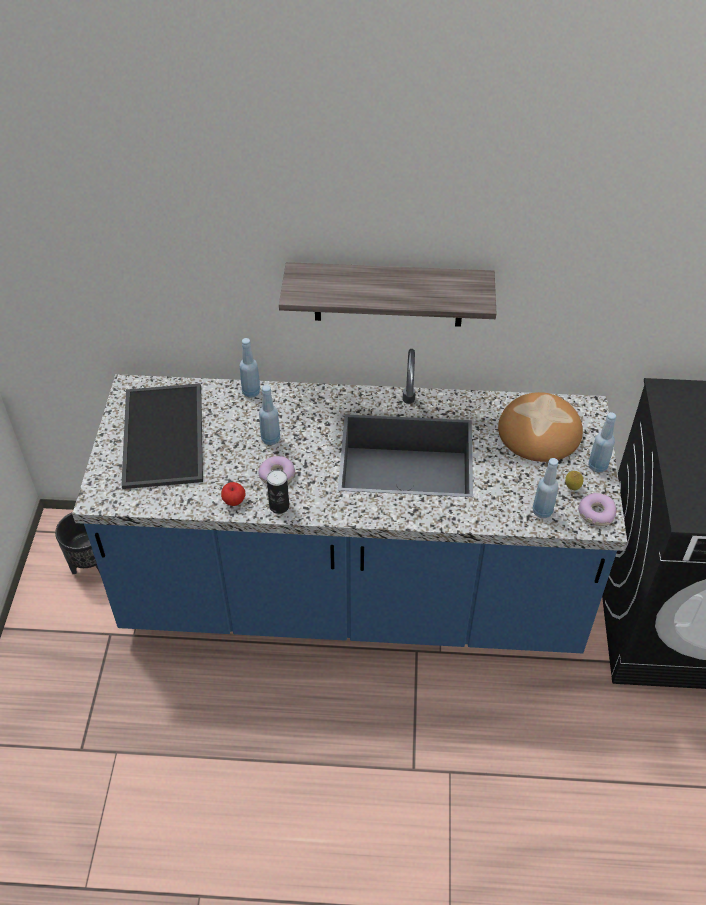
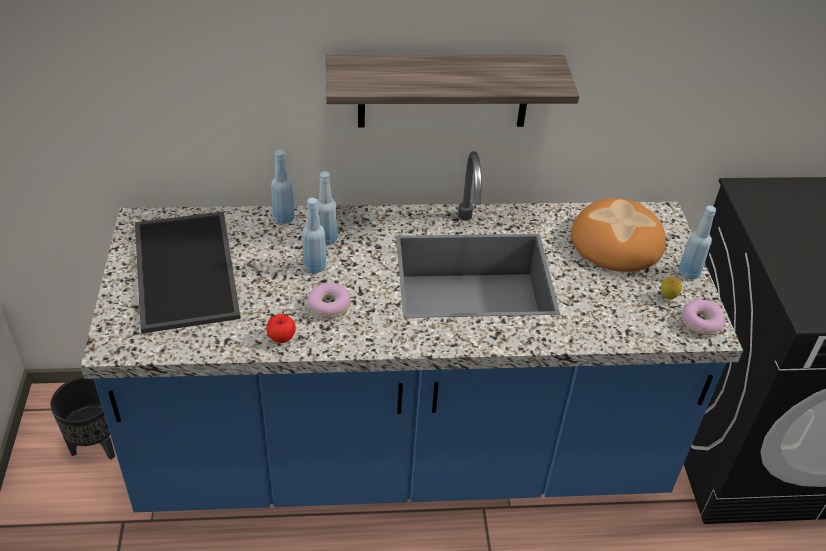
camera: 10 degrees left, 5 degrees down
(279, 506) = (337, 339): can -> none
(542, 511) = (641, 324): blue bottle -> blue bottle (326, 239)

